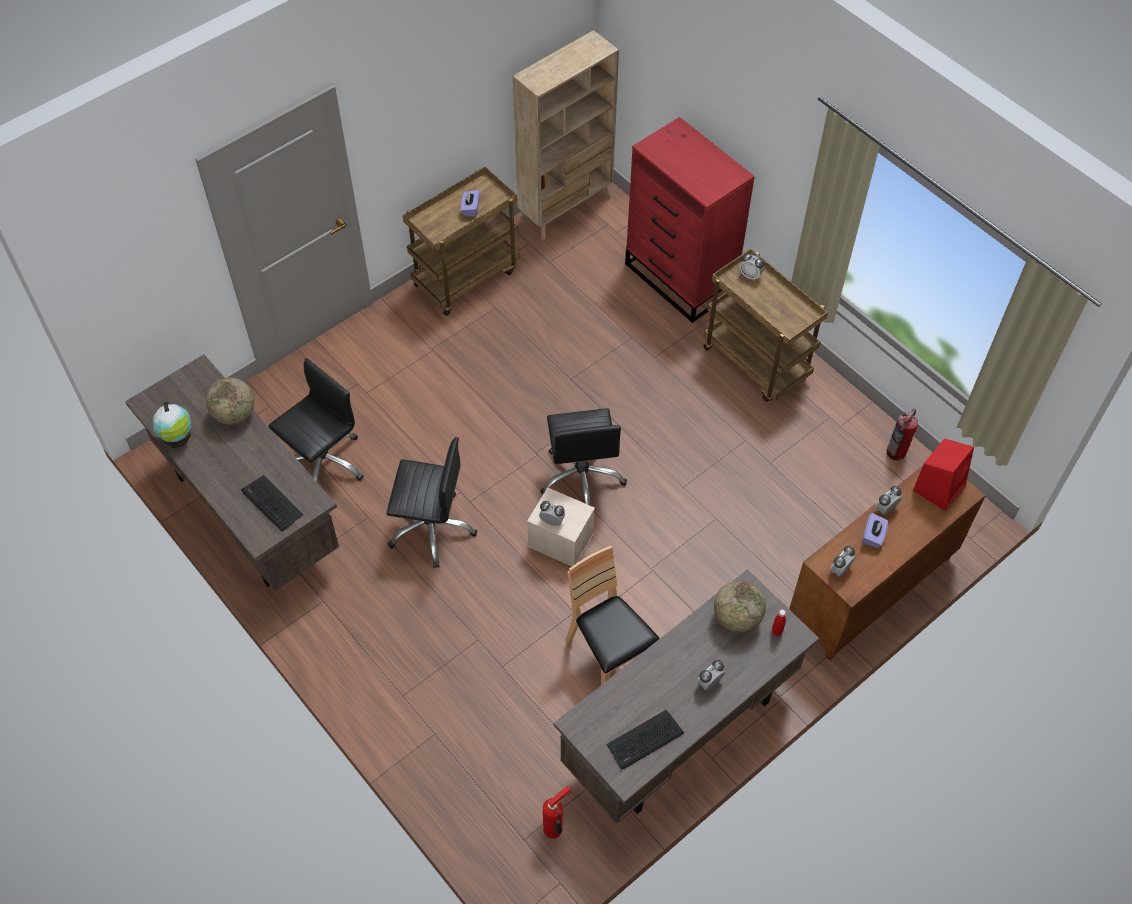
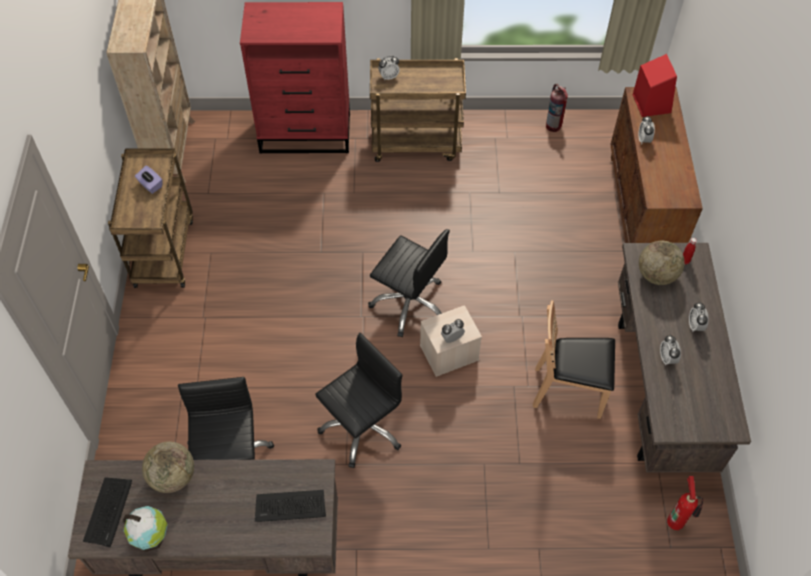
camera: 50 degrees left, 0 degrees up
(645, 740) = (711, 395): keyboard -> keyboard (108, 511)
(840, 570) = (669, 194): alarm clock -> alarm clock (667, 358)
(873, 536) = (658, 160): purple tissue box -> none

